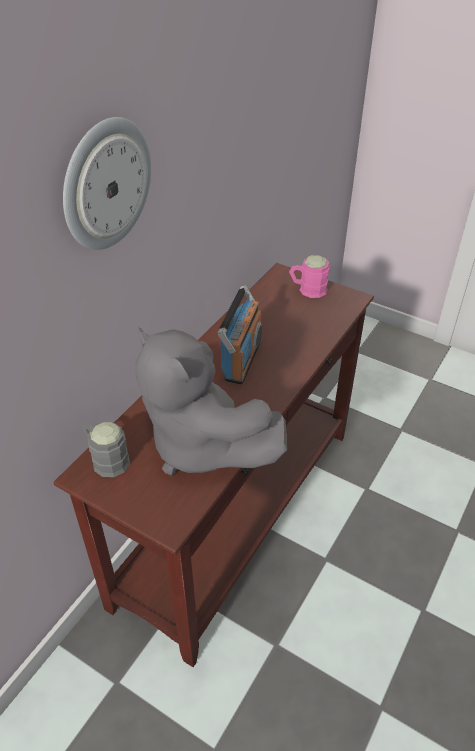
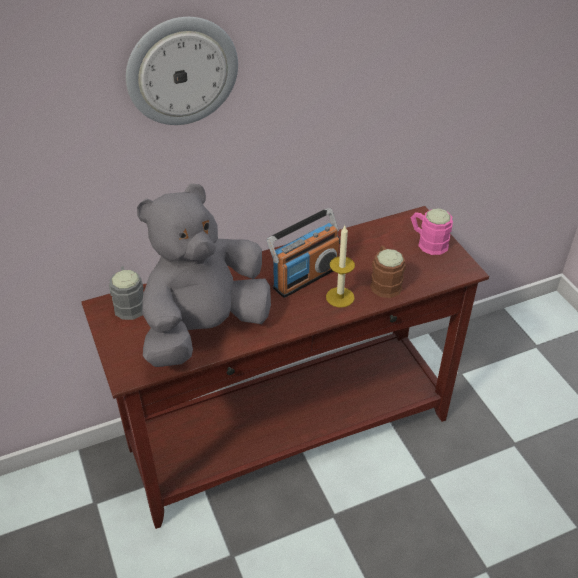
camera: 35 degrees right, 0 degrees up
(201, 445) = (205, 329): grey plush toy -> grey plush toy turned 60 degrees clockwise
(285, 362) = (340, 297): none -> candle
(307, 334) = (384, 282): none -> brown mug

